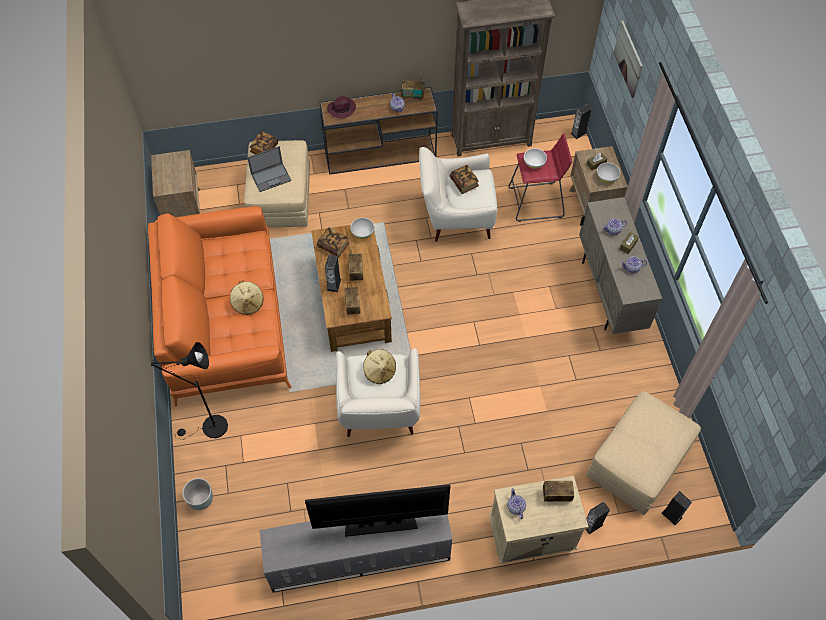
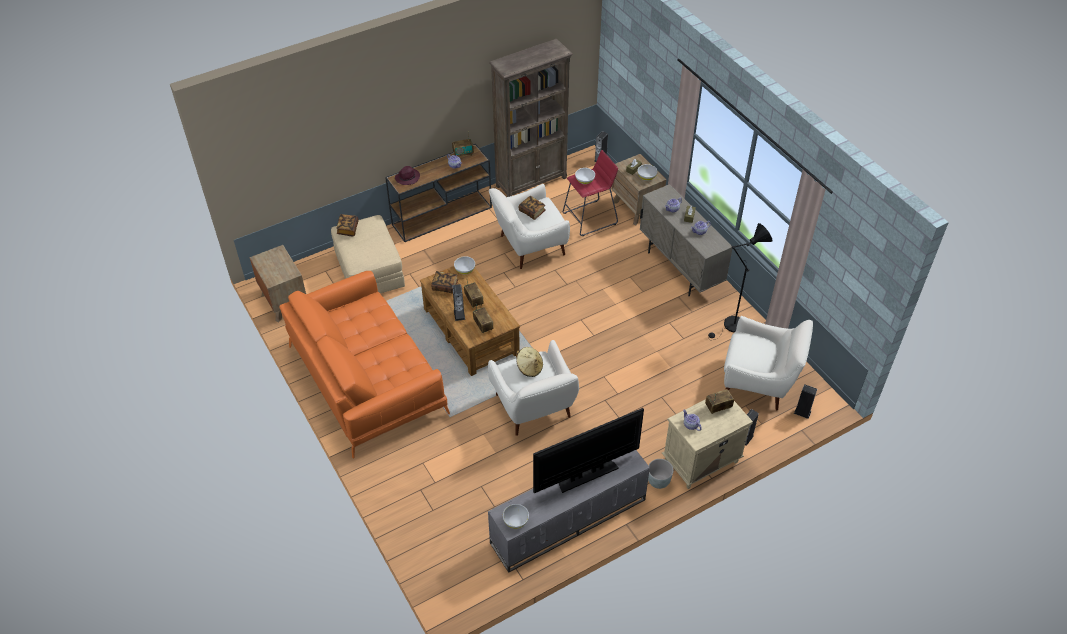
camera: 20 degrees left, 10 degrees down
(201, 500) = (412, 523): grey planter -> grey planter (658, 482)
(210, 428) = (392, 466): black floor lamp -> black floor lamp (731, 326)
(248, 303) = (392, 349): beige hat -> none
(271, 177) = (365, 249): laptop -> none
(282, 552) = (516, 521): none -> white bowl
(628, 59) = (639, 74): picture -> none
(637, 462) = (759, 383): beige ottoman -> white armchair

